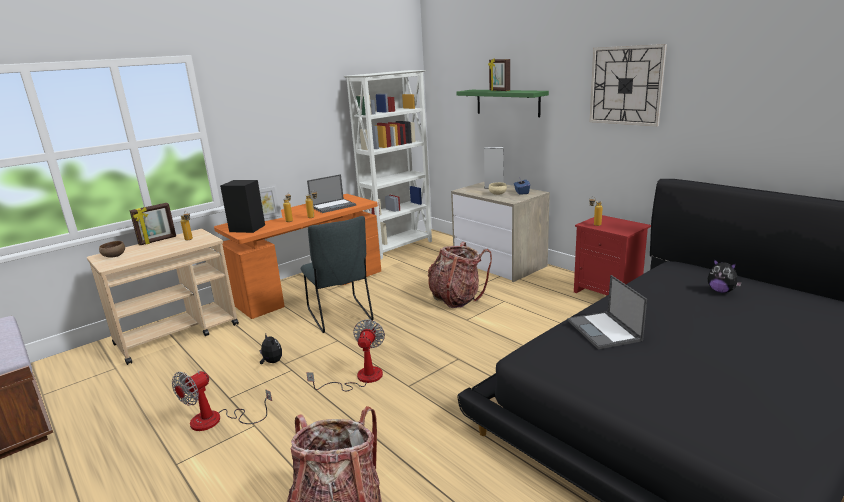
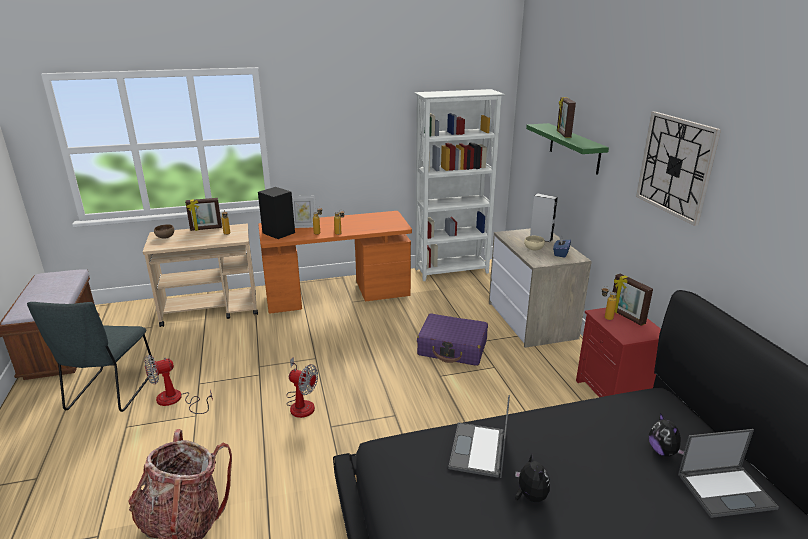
camera: 25 degrees right, 5 degrees up
(272, 362) = (252, 361): plush toy -> plush toy (530, 496)
(333, 206) = (370, 224): laptop -> laptop (726, 490)
(341, 316) = (338, 334): grey chair -> grey chair (109, 393)
(360, 378) = (301, 403): fan -> fan turned 75 degrees clockwise
(456, 298) = (452, 348): backpack -> purple suitcase
(608, 221) = (626, 317): none -> picture frame

